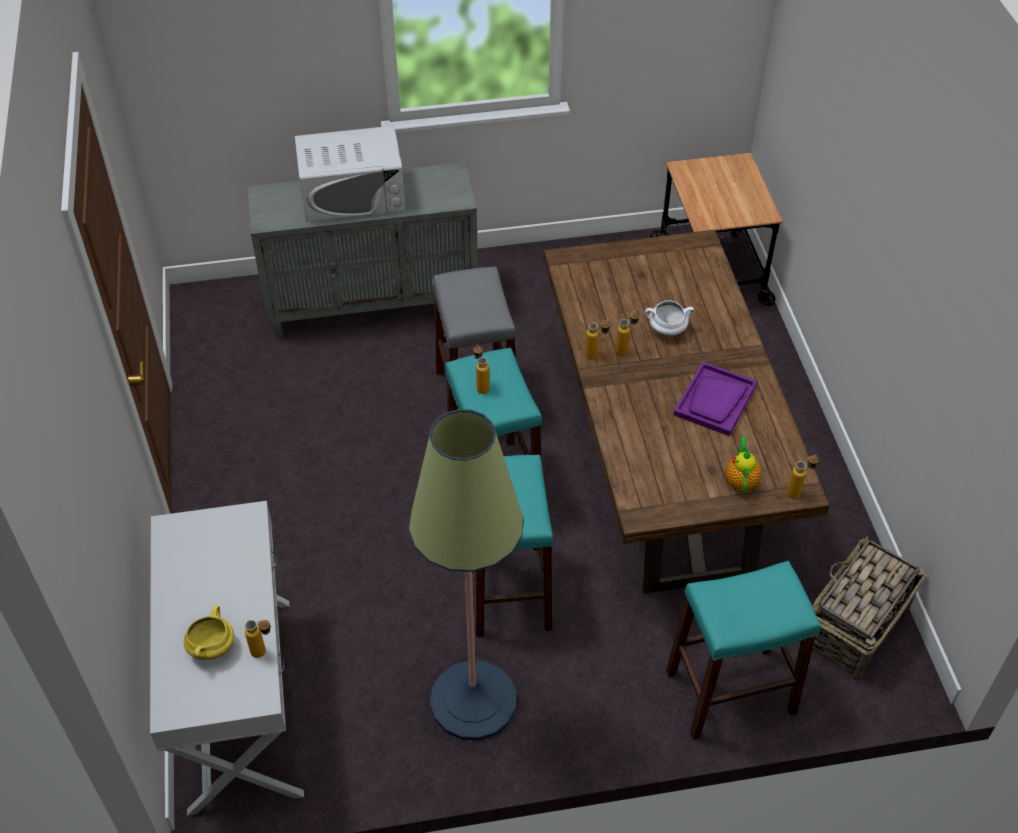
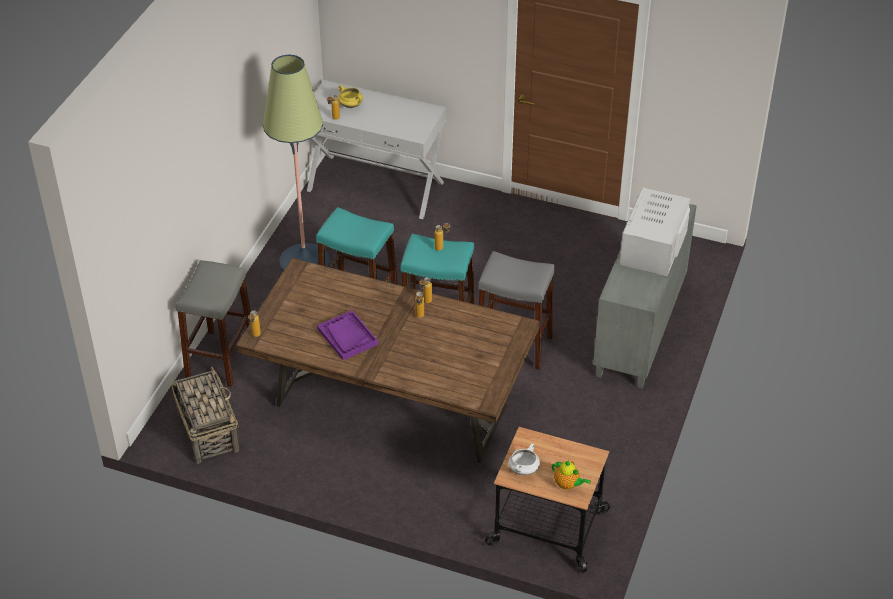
camera: 120 degrees right, 5 degrees down
(666, 330) = (421, 343): white cooking pot -> white cooking pot (523, 469)
(730, 692) = (220, 358): turquoise stool -> grey stool
(740, 481) = (283, 317): teapot -> teapot (568, 484)

